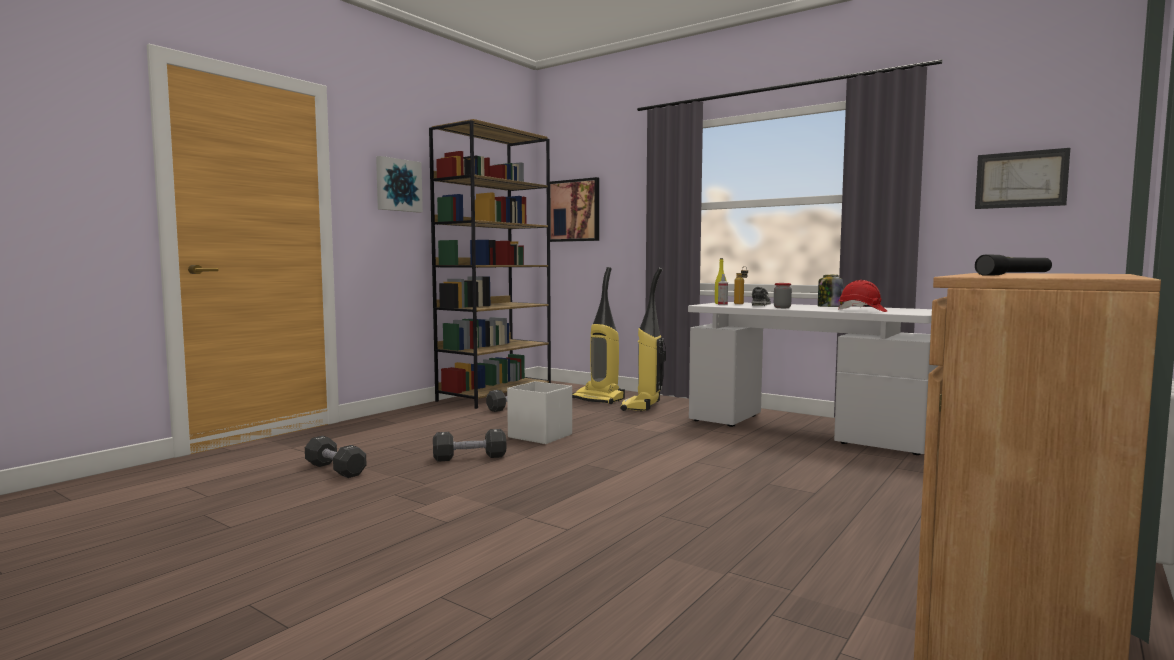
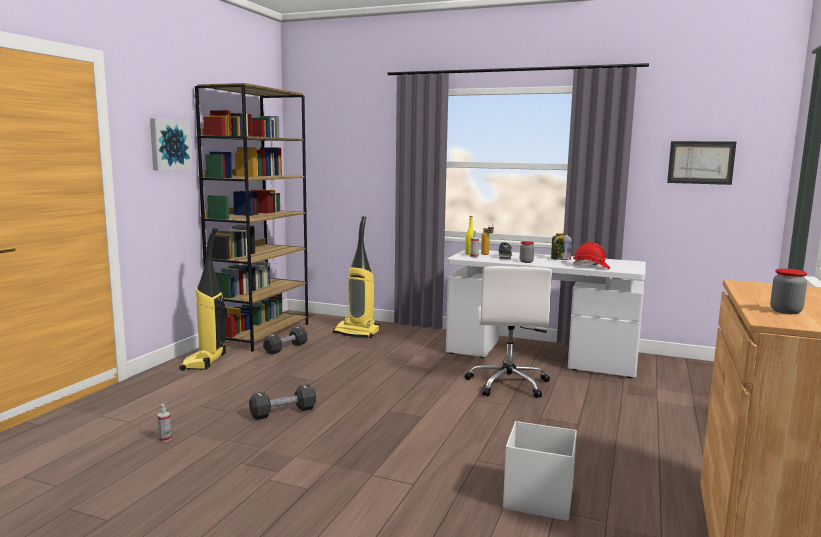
camera: 15 degrees left, 5 degrees up
(335, 469) = (165, 439): black dumbbell -> spray bottle
(539, 435) = (330, 380): white storage box -> white storage box (537, 498)
(574, 210) = (323, 159): picture -> none
(641, 406) = (398, 339): vacuum cleaner -> vacuum cleaner (204, 362)
(747, 451) = (508, 384): none -> white office chair
(1015, 275) = (785, 311): black flashlight -> jar

